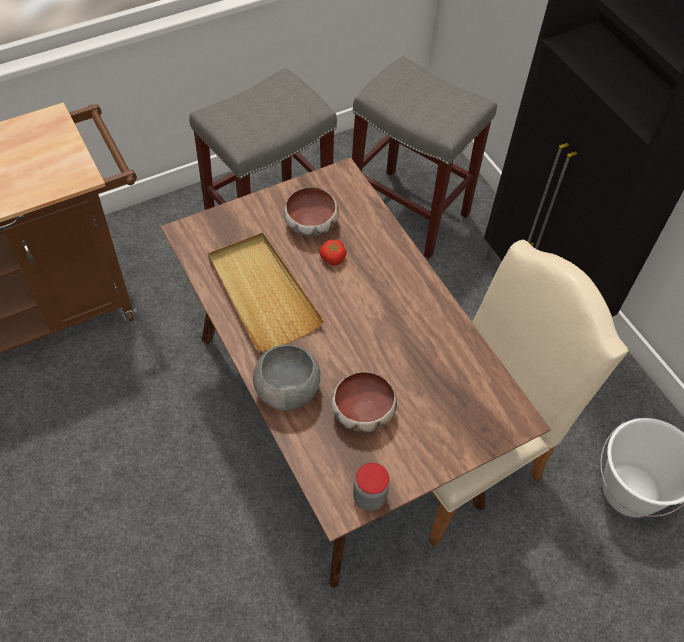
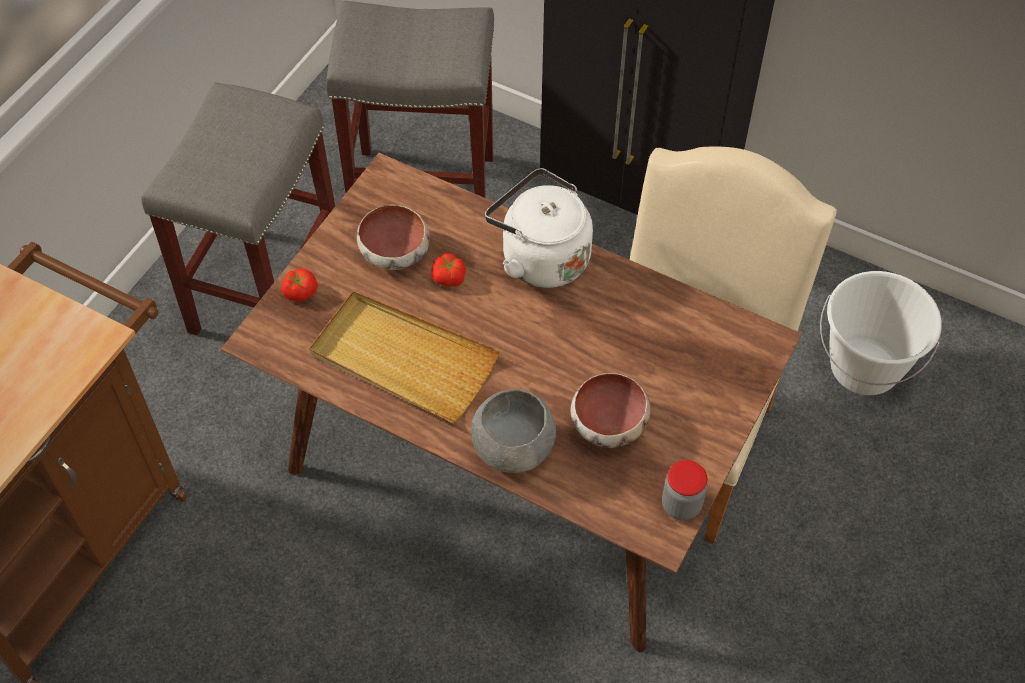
camera: 30 degrees left, 0 degrees up
(234, 217) = (300, 292): none -> tomato
(403, 276) = (540, 257): none -> white kettle

